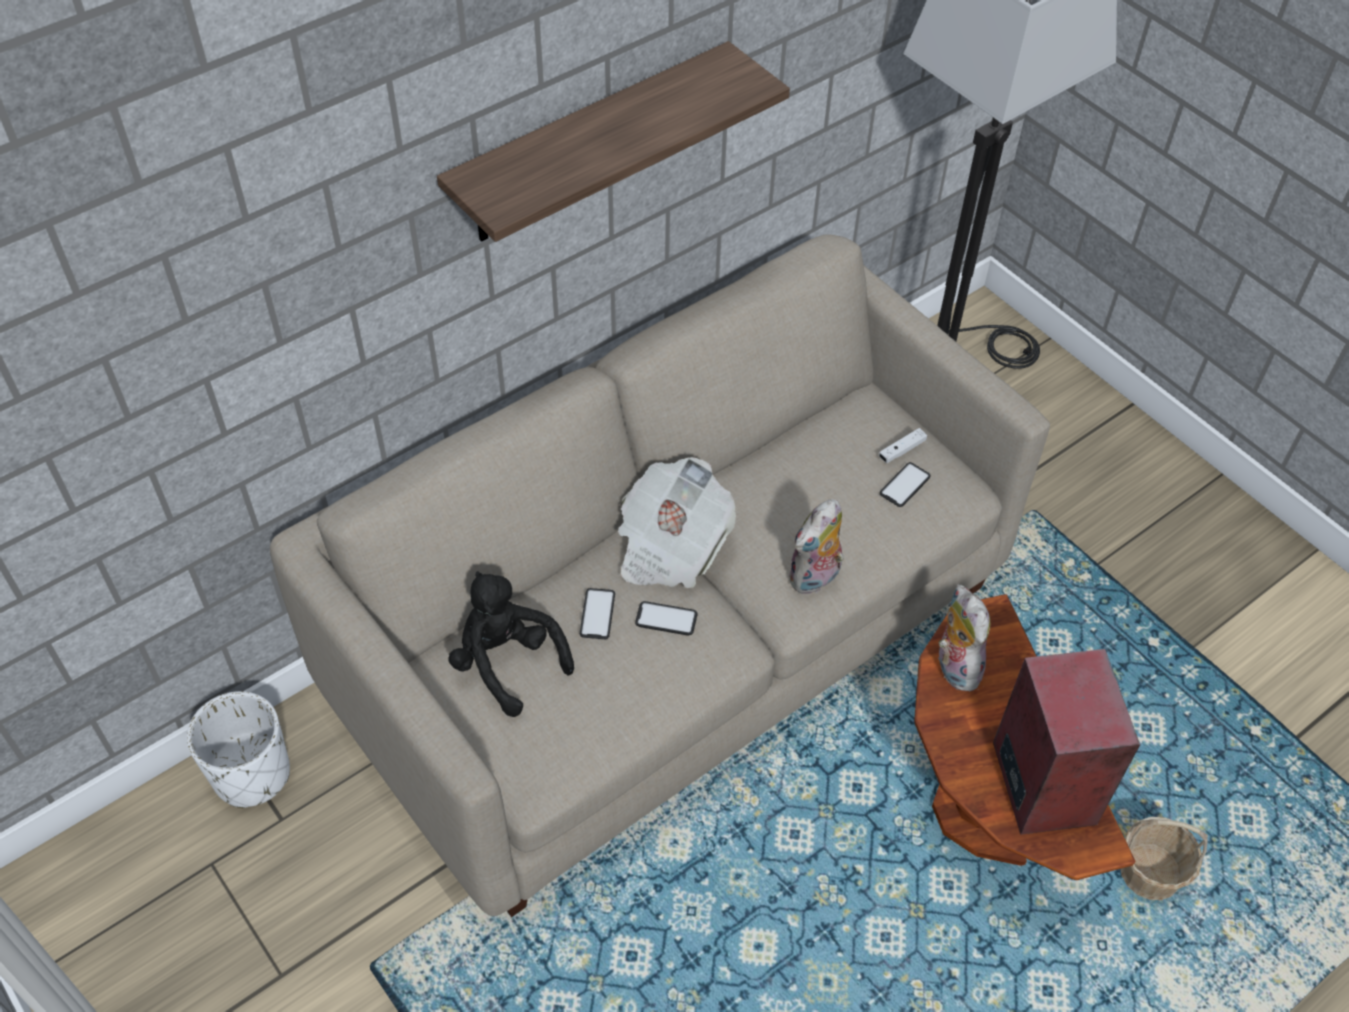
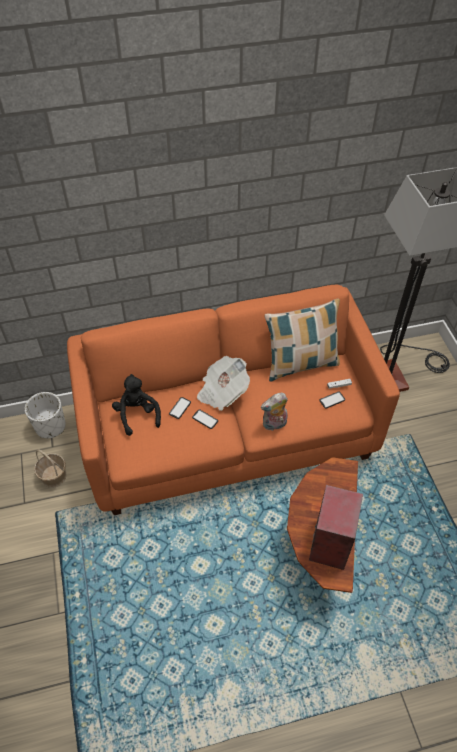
camera: 25 degrees right, 0 degrees up
(590, 145) = (228, 218): shelf -> none
(671, 638) = (229, 432): beige sofa -> orange sofa
(800, 432) = (300, 364): none -> pillow
(954, 666) = (318, 481): plush toy -> none
(1150, 873) = (380, 604): basket -> basket (54, 476)

